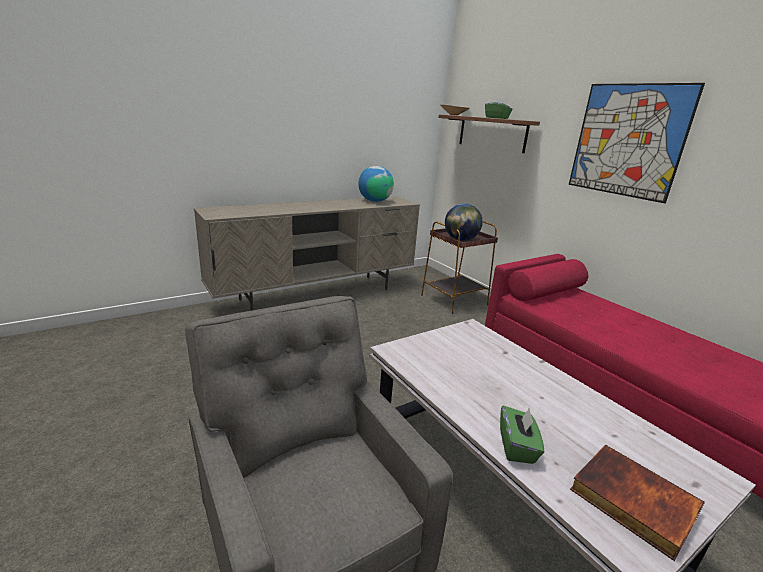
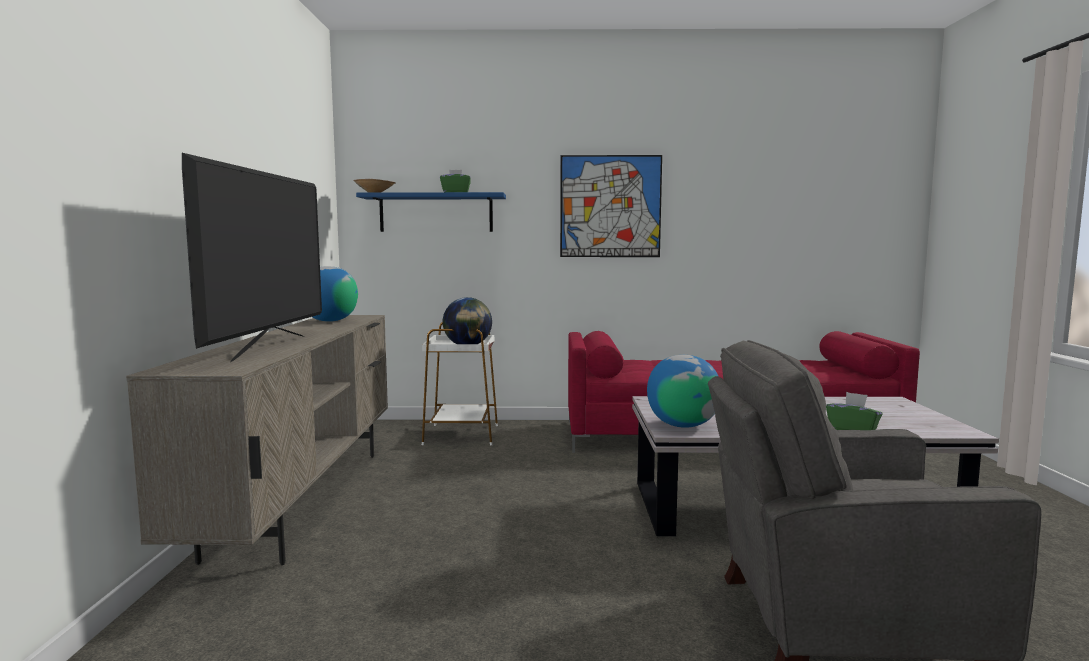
camera: 55 degrees left, 15 degrees down
(277, 209) = (269, 348): none -> television
(413, 352) = (682, 425): none -> globe
(453, 300) = (461, 435): brown side table -> white side table
(492, 133) = (436, 213): brown shelf -> blue shelf
(631, 501) = (917, 421): book -> none

